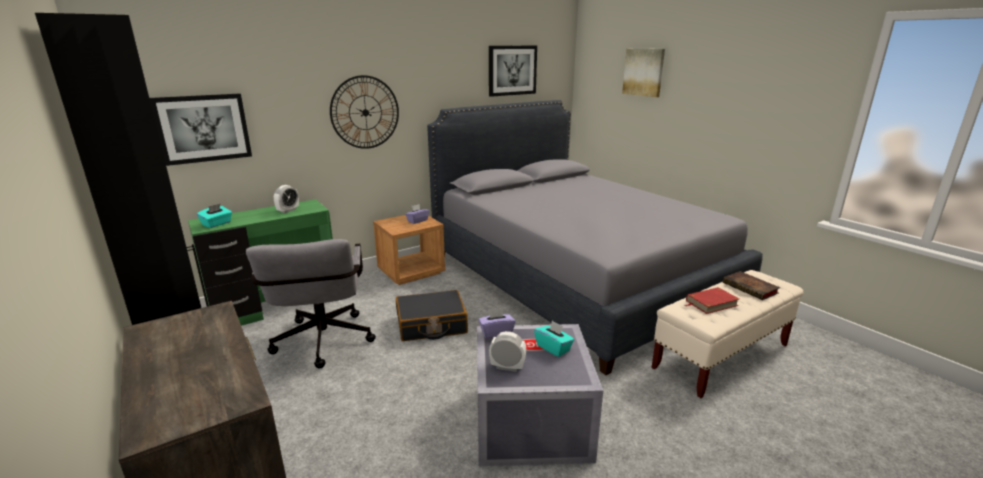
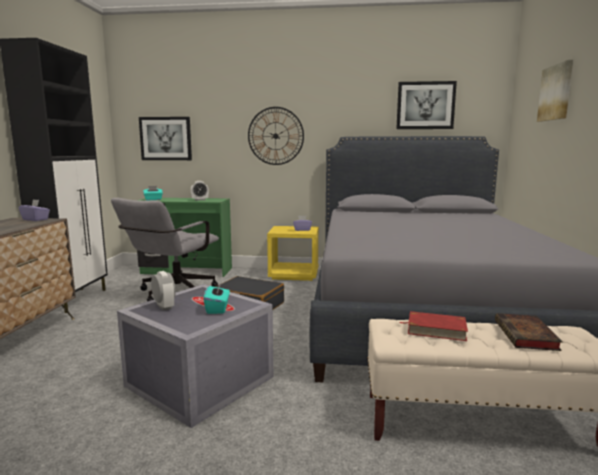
camera: 40 degrees right, 10 degrees down
(411, 271) = (294, 274): brown nightstand -> yellow nightstand
(496, 333) = (204, 290): purple tissue box -> purple tissue box (35, 219)

